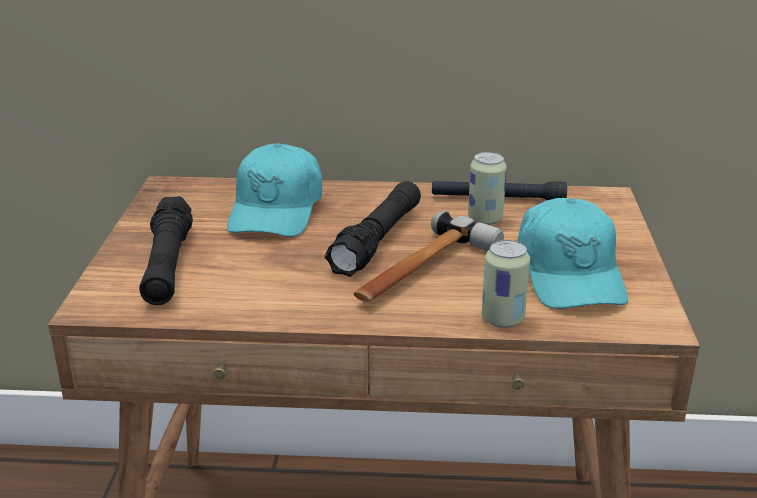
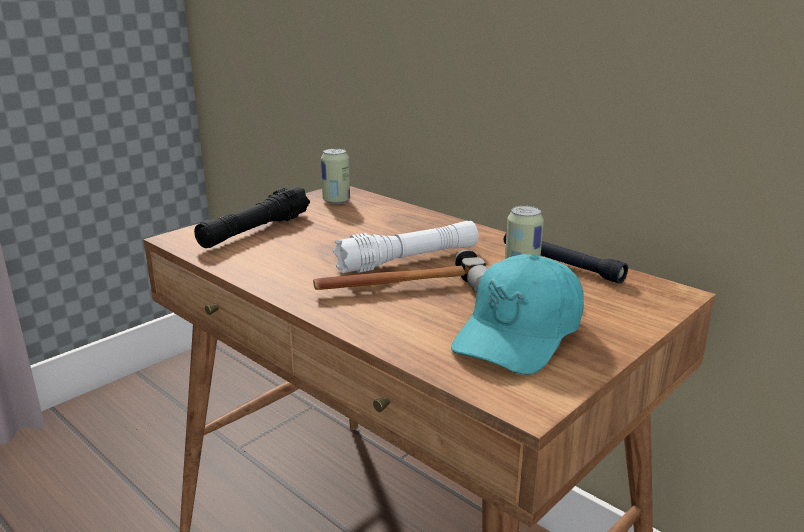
camera: 40 degrees right, 5 degrees down
(277, 210) = (377, 222): turquoise cap -> none
(377, 240) = (408, 260): black flashlight -> white flashlight
(502, 319) = (399, 342): can -> can (336, 201)

